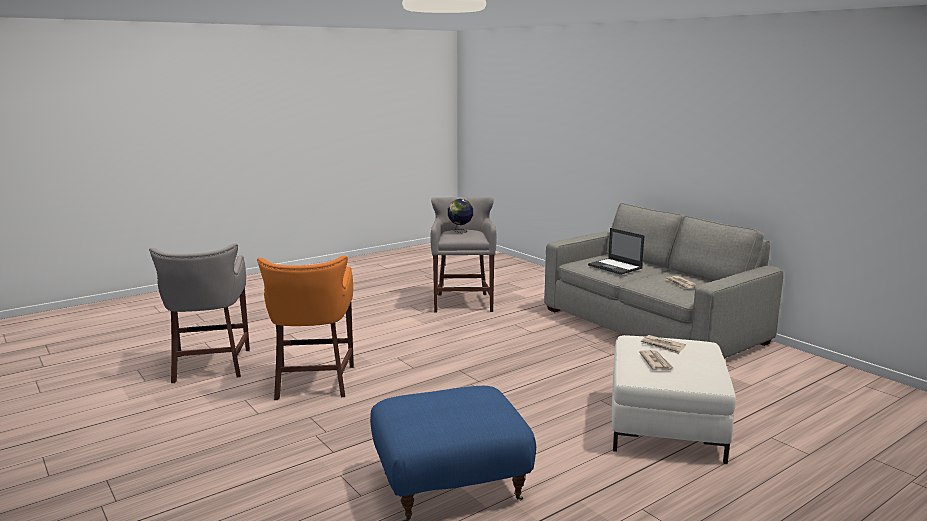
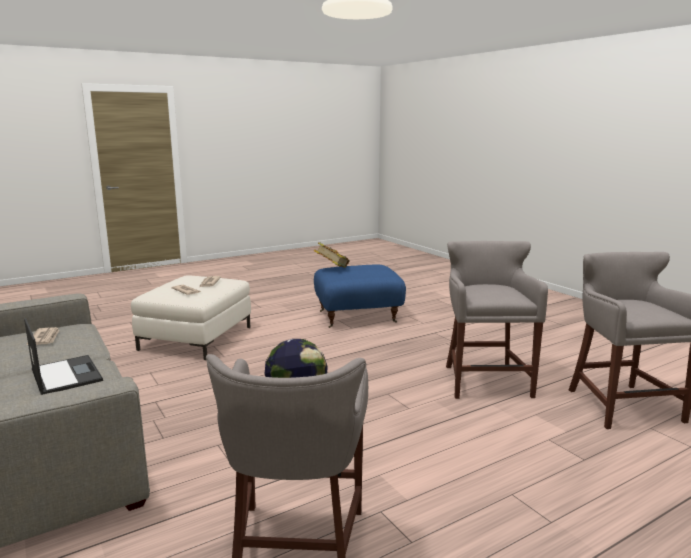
camera: 175 degrees left, 0 degrees up
(313, 383) = (485, 380): orange stool -> grey stool
(498, 411) = (332, 268): none -> book

